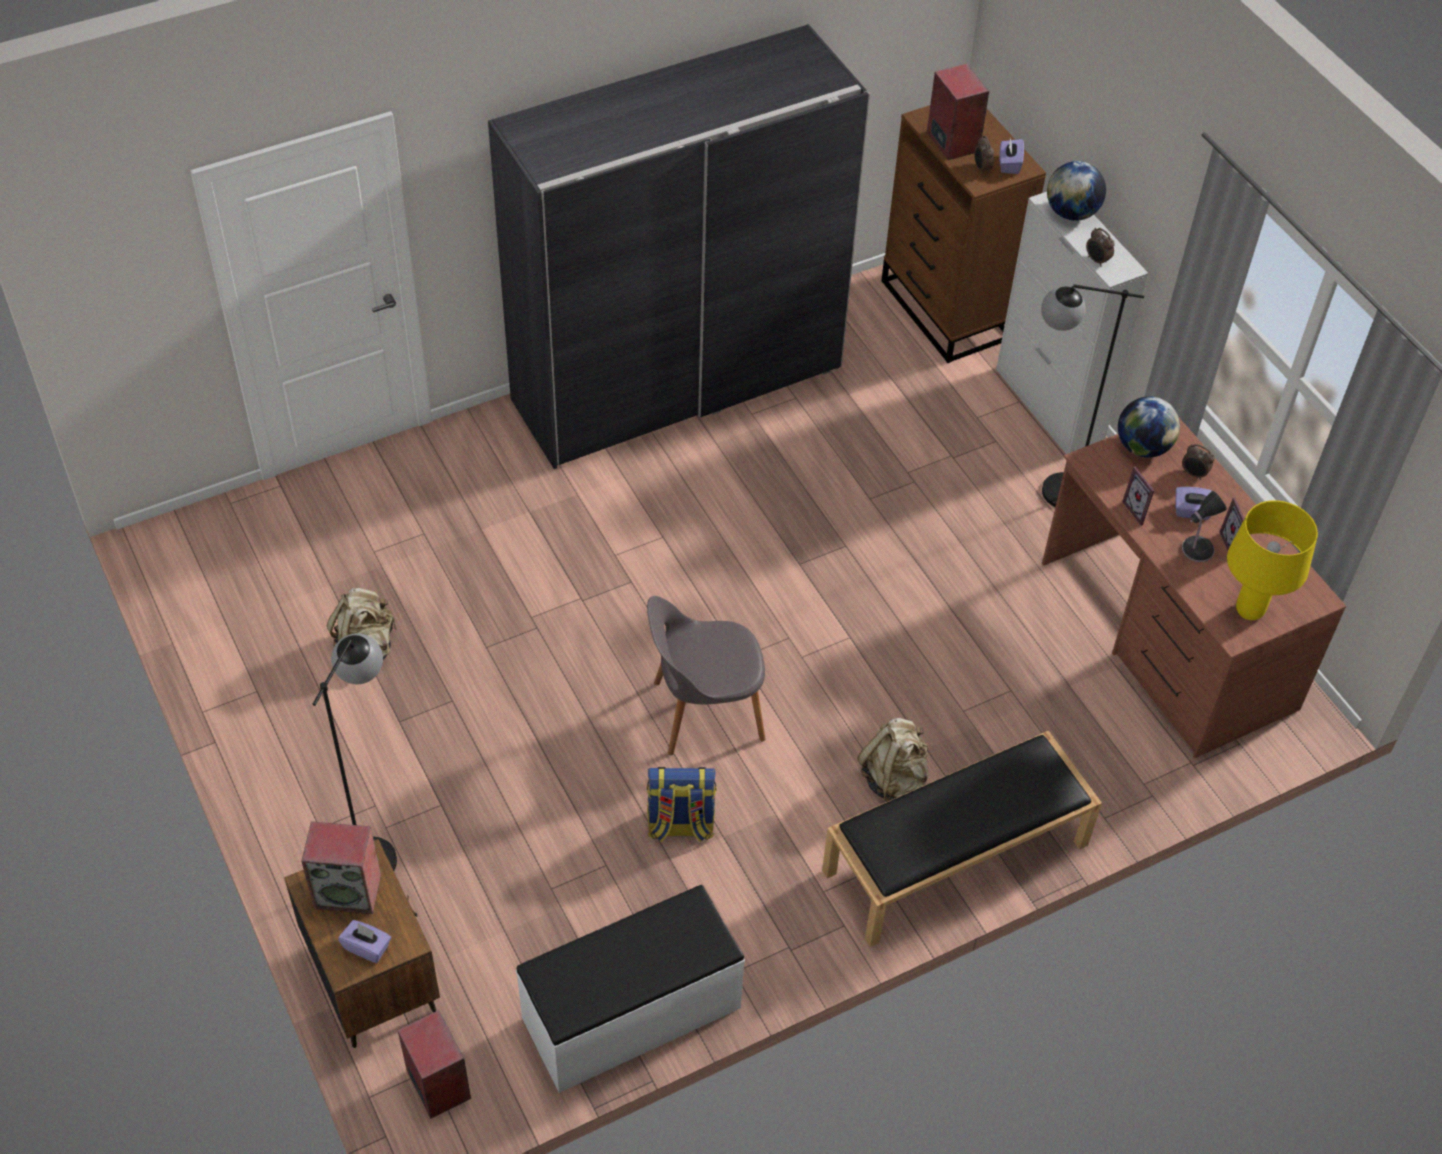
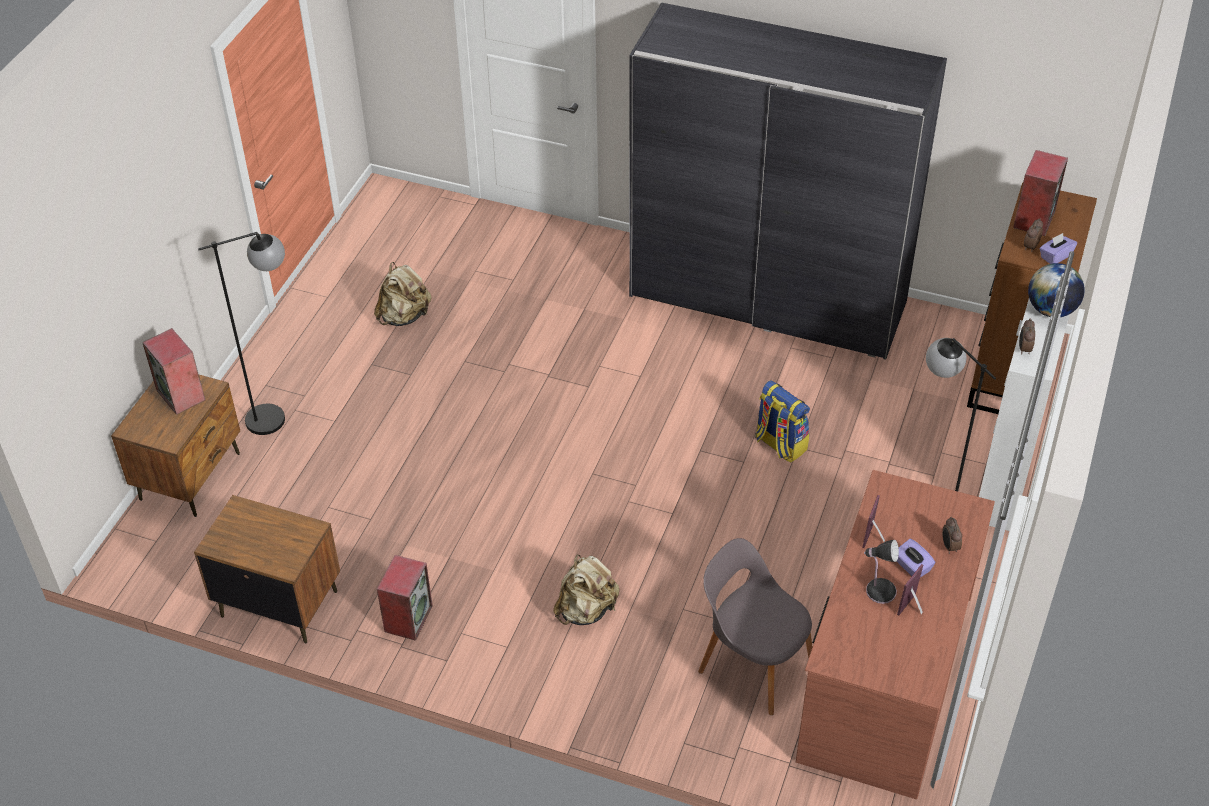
camera: 50 degrees right, 5 degrees down
(367, 947) = (152, 427): purple tissue box -> none
(437, 1084) = (150, 551): speaker -> speaker (408, 618)
(632, 1014) = (279, 603): white bench -> brown nightstand
(680, 826) = (435, 532): backpack -> backpack (779, 444)
(704, 712) = (531, 485): grey chair -> grey chair (753, 664)
(955, 859) = (559, 683): black bench -> none
(1142, 447) = (936, 505): globe -> none
(1250, 611) = (860, 654): yellow table lamp -> none

